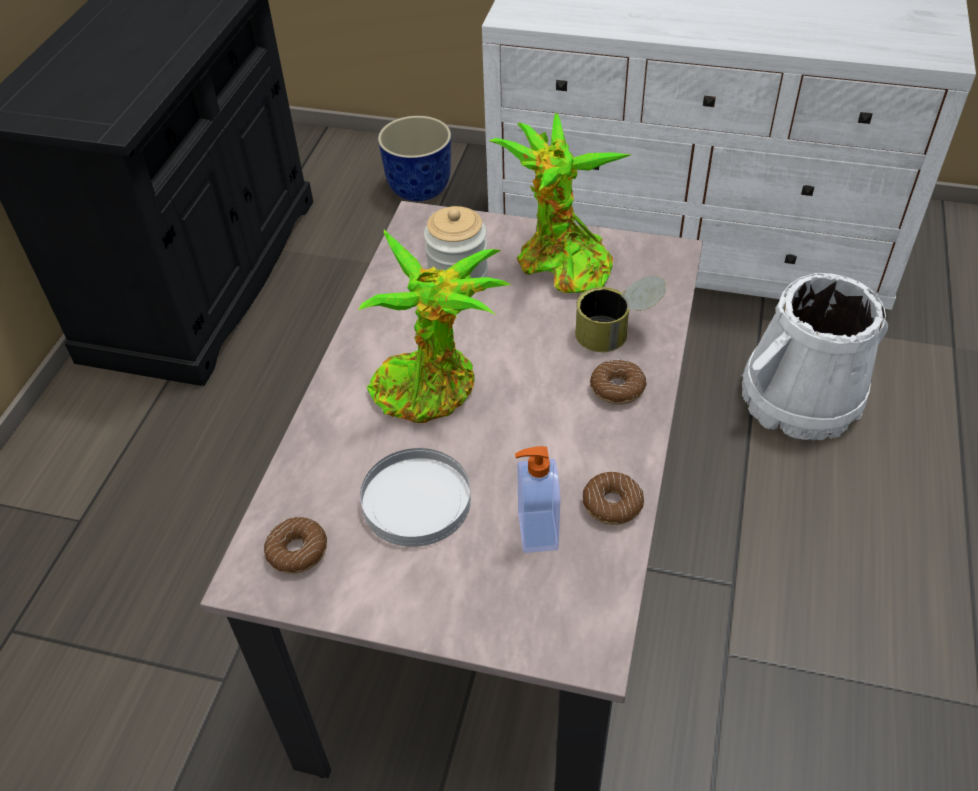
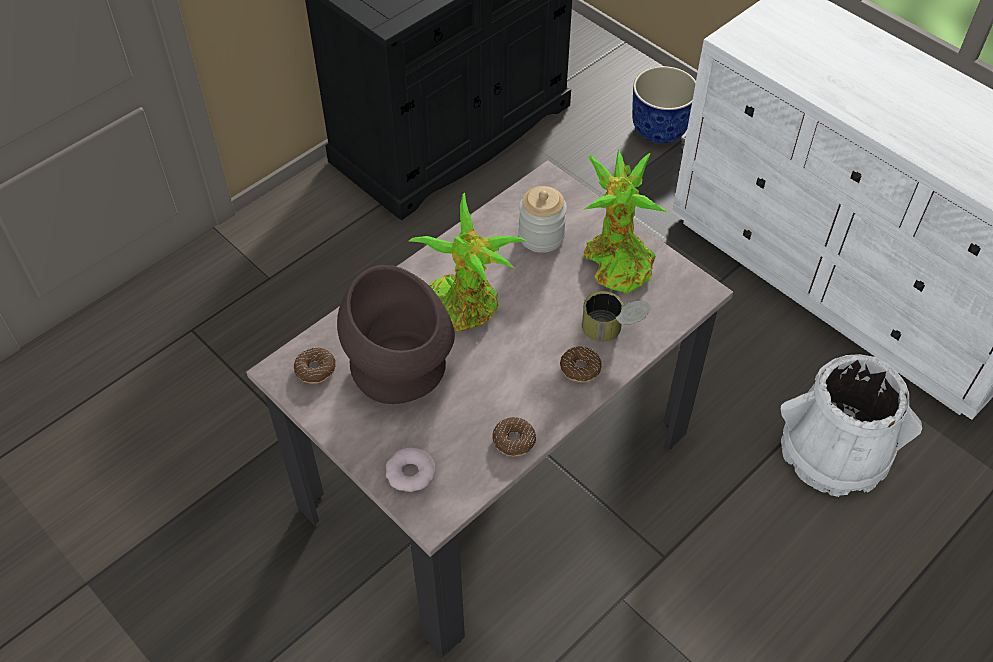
camera: 30 degrees right, 5 degrees up
(417, 500) = (402, 375): white plate -> brown vase
(521, 611) = (410, 473): none -> donut
(535, 531) = (455, 432): soap dispenser -> none

